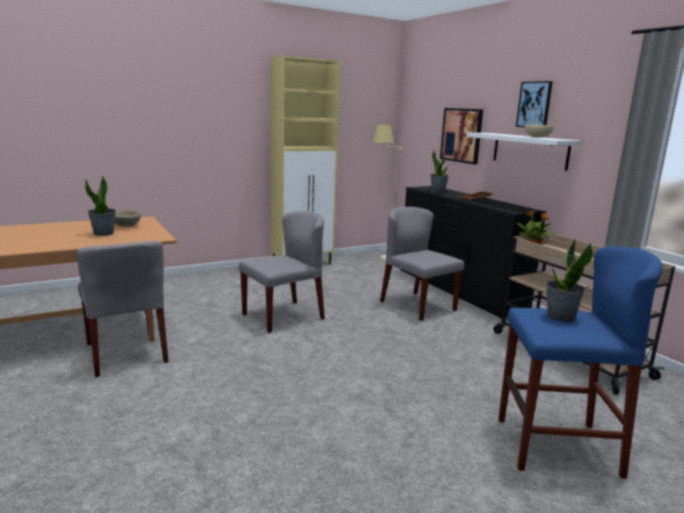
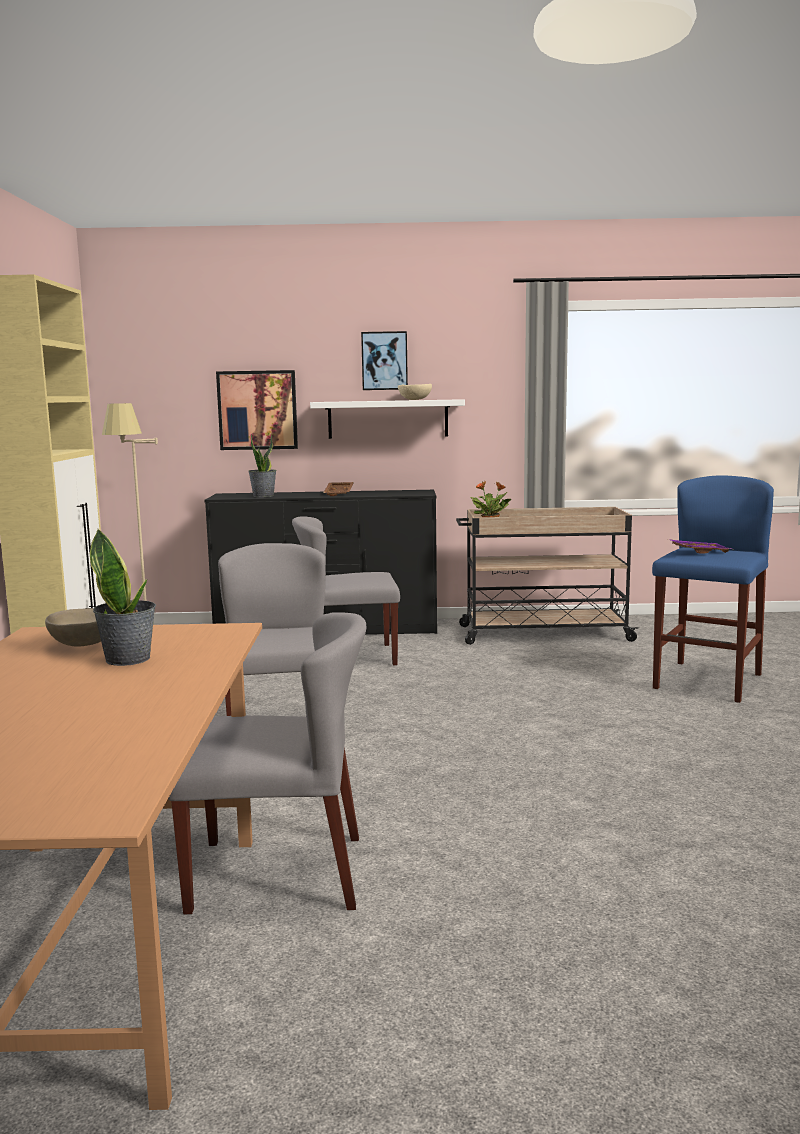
camera: 60 degrees left, 5 degrees down
(560, 317) = (699, 552): potted plant -> purple tray

